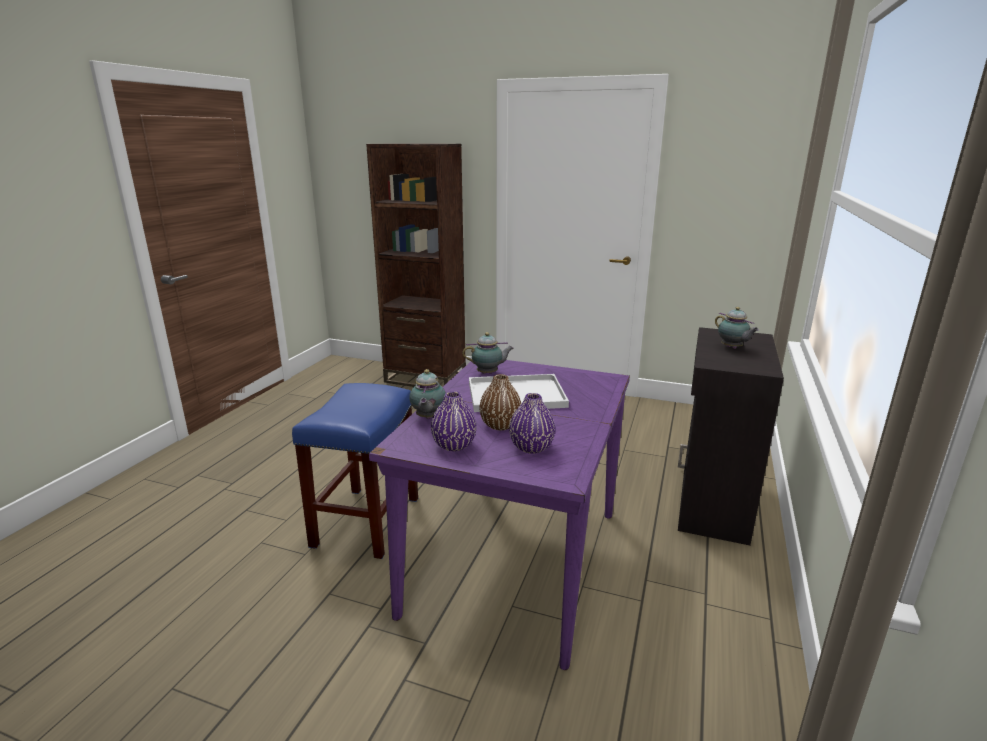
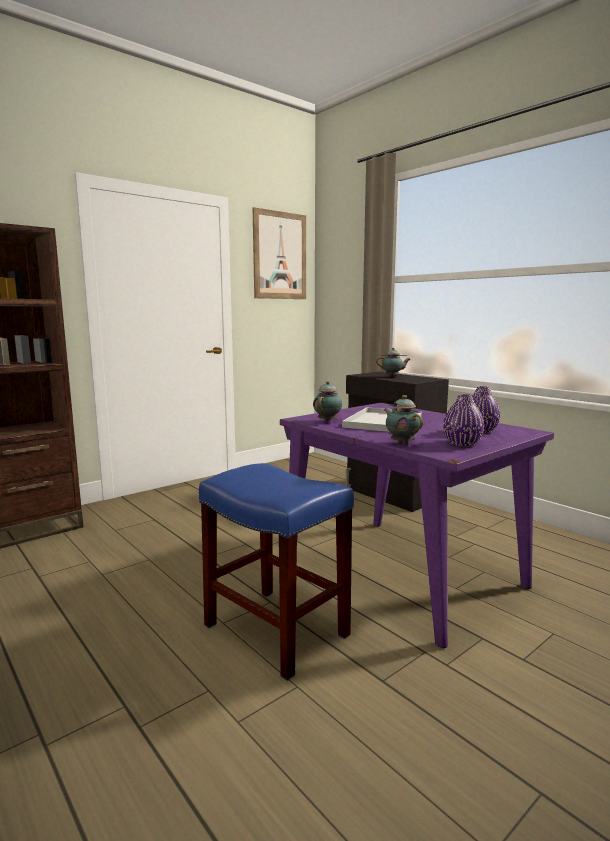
camera: 60 degrees left, 10 degrees down
(428, 418) = (401, 443): teapot -> teapot turned 150 degrees counterclockwise
(500, 425) = (435, 431): brown vase -> none
(745, 143) = (280, 256): none -> picture

